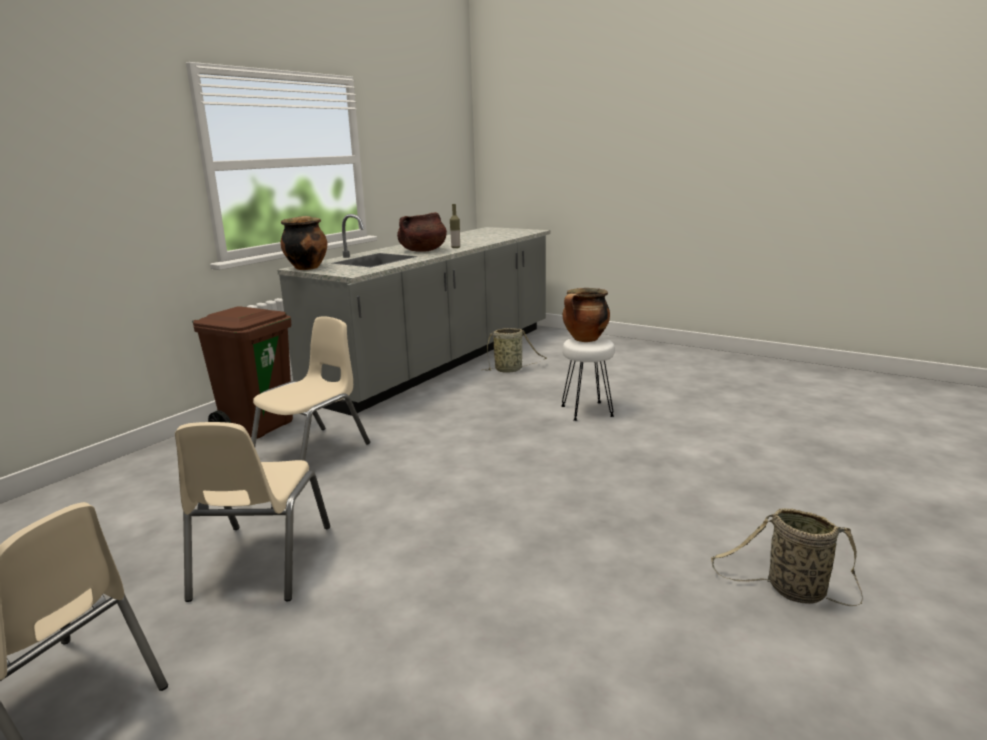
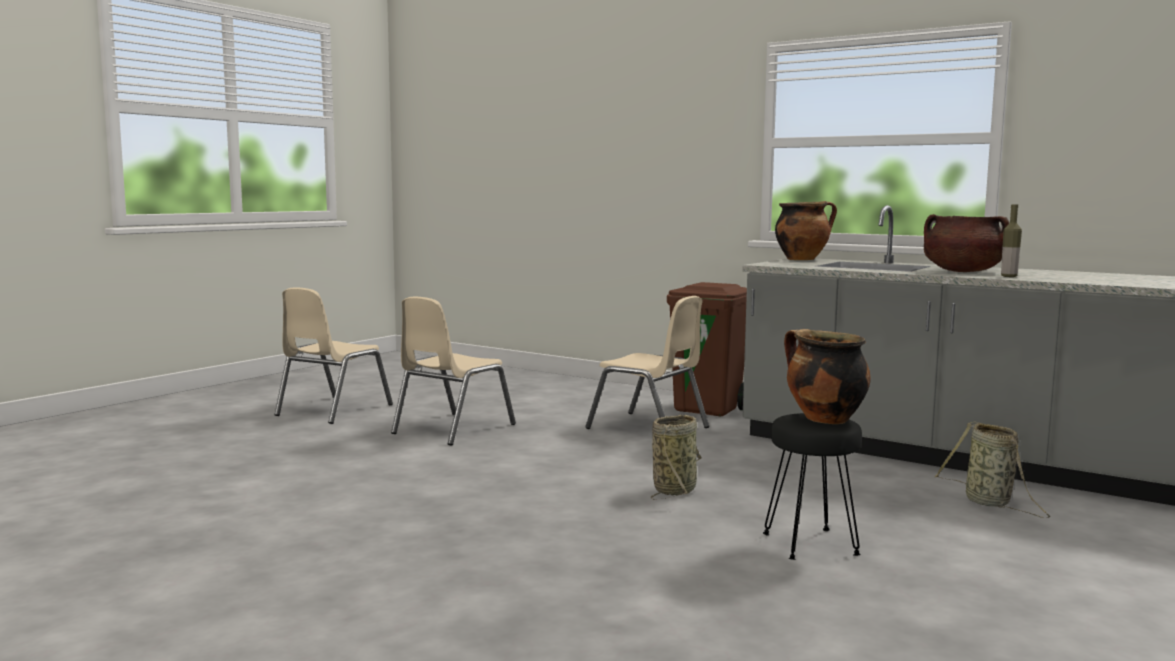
camera: 90 degrees right, 10 degrees down
(260, 562) = (452, 429): beige chair -> beige chair turned 60 degrees counterclockwise
(587, 411) = (811, 544): white stool -> black stool
(791, 591) = (262, 603): basket -> basket (676, 489)

